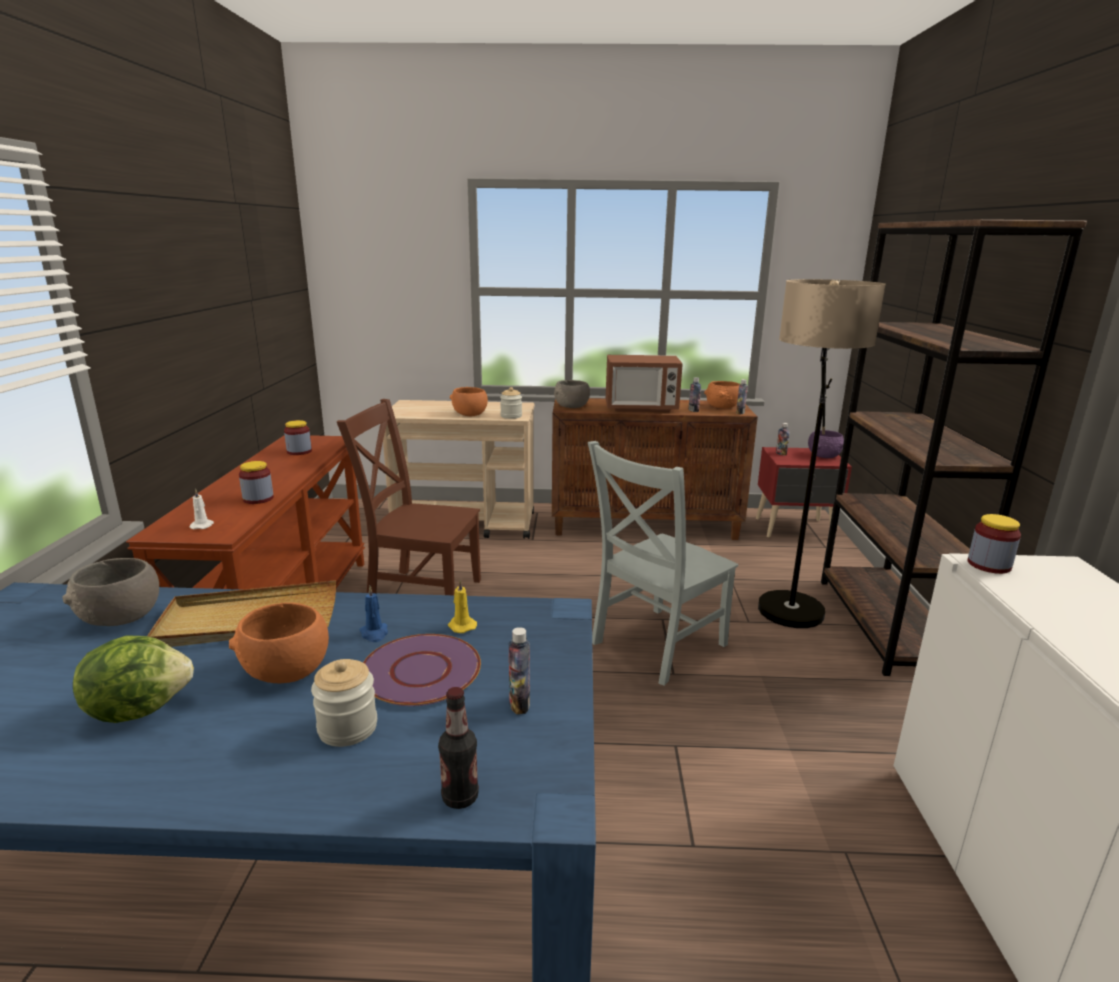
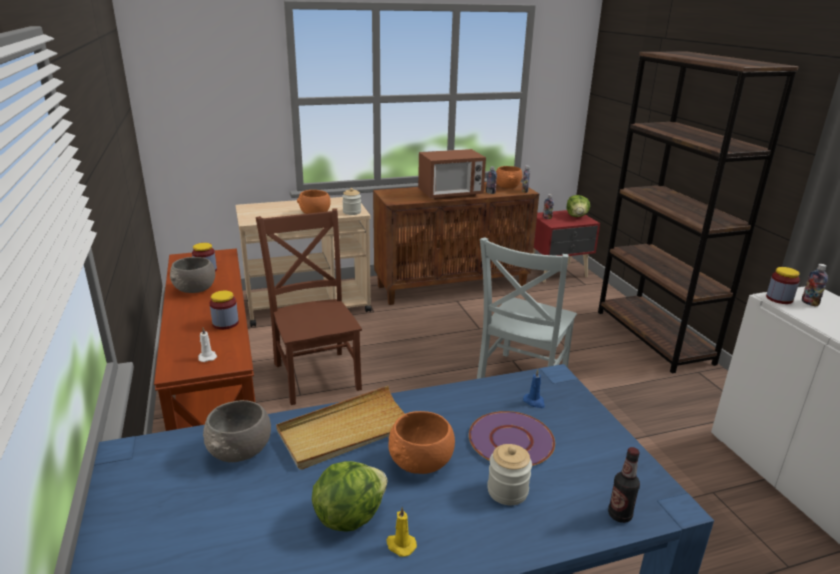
camera: 20 degrees left, 5 degrees up
(374, 633) = (450, 420): blue candle -> blue candle (534, 402)
(420, 593) = (316, 374): brown chair -> brown chair turned 75 degrees clockwise
(461, 626) = (502, 402): yellow candle -> yellow candle (400, 545)
(519, 704) = (593, 448): bottle -> bottle (809, 303)
(571, 406) = (395, 198): grey bowl -> grey bowl (194, 289)
(786, 623) = (594, 348): floor lamp -> none
(824, 456) = (577, 216): purple bowl -> lettuce

